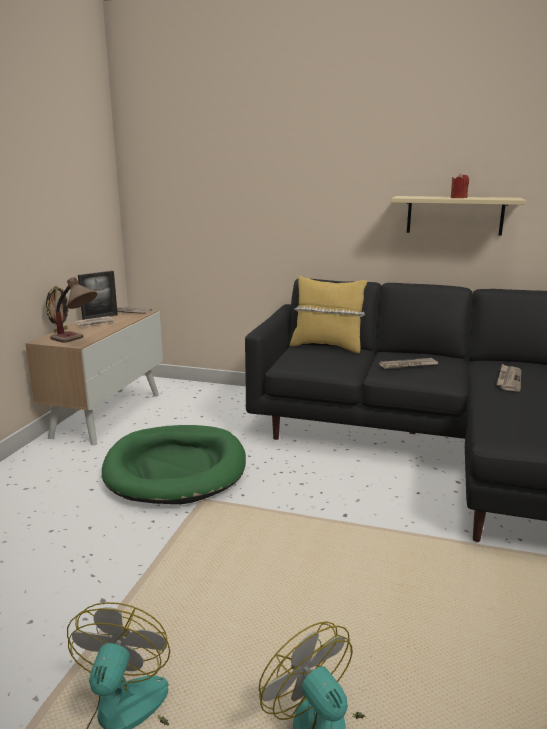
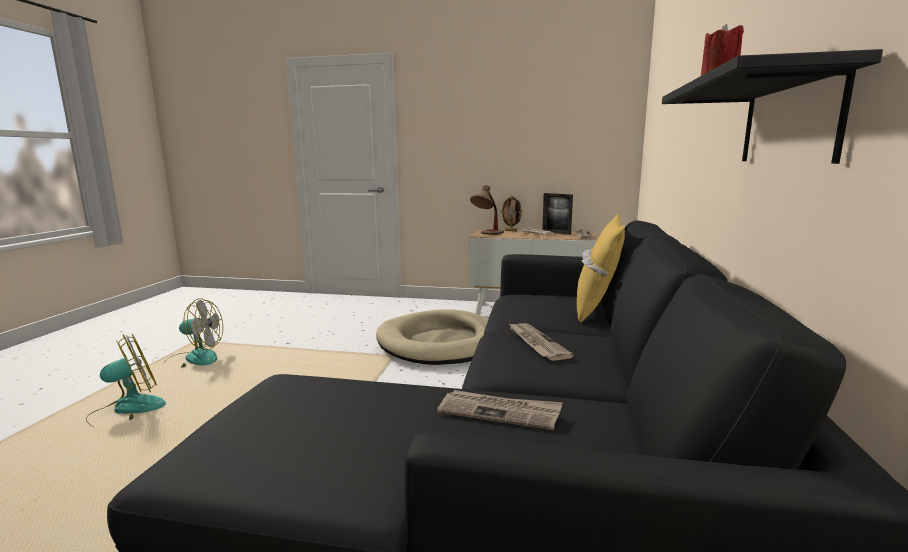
camera: 85 degrees right, 5 degrees down
(176, 468) = (443, 343): green dog bed -> beige dog bed
(454, 215) = (788, 120): beige shelf -> black shelf

